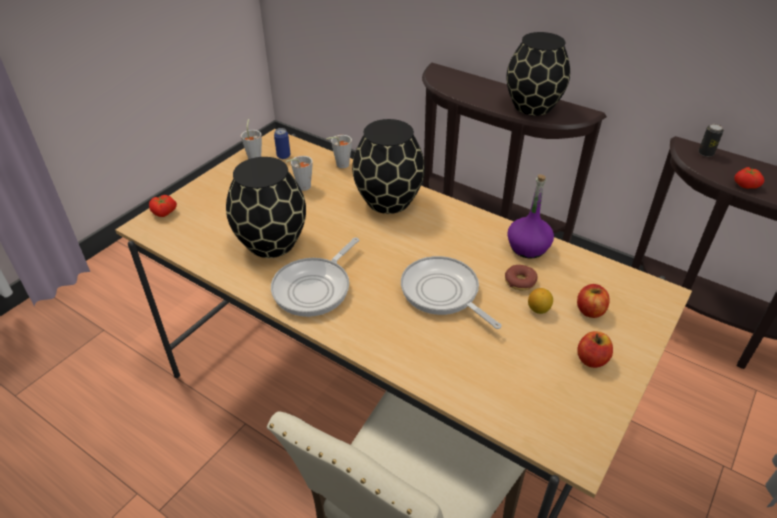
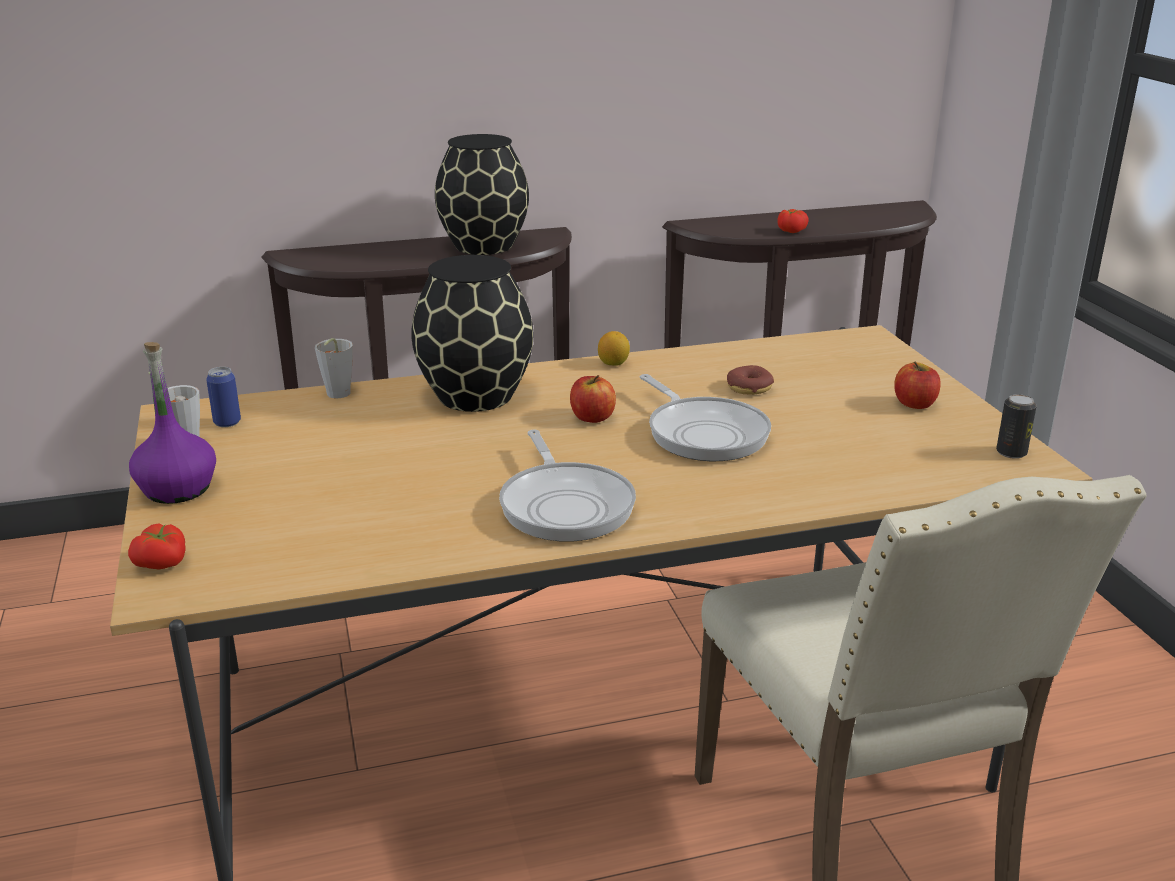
camera: 50 degrees left, 15 degrees down
(272, 243) = (416, 501): black vase -> none
(301, 187) = (330, 437): grey cup -> none
(443, 293) = (704, 433): frying pan -> frying pan turned 120 degrees counterclockwise
(528, 247) = (701, 361): purple bottle -> purple bottle (177, 489)
(538, 309) = (807, 397): lemon -> lemon (613, 363)
(590, 310) = (844, 375): apple -> apple (592, 417)
(705, 153) = (717, 223): can -> can (1011, 453)

